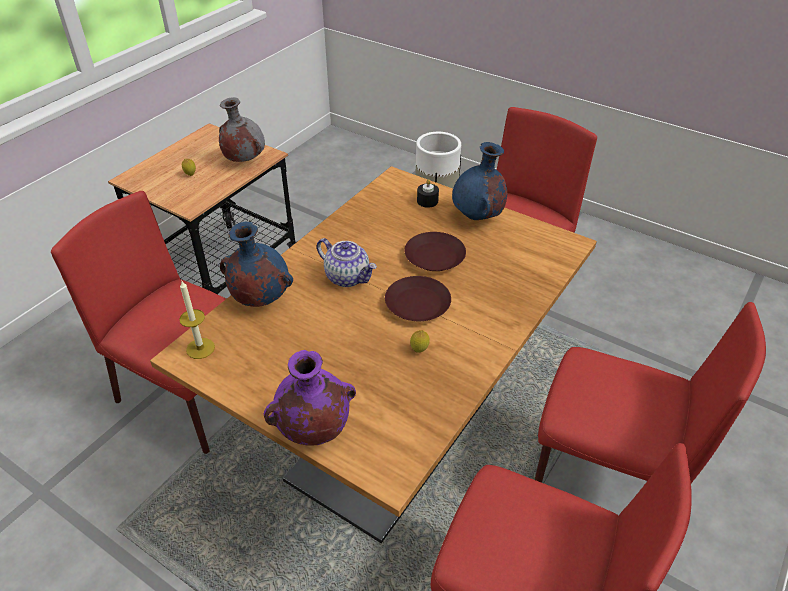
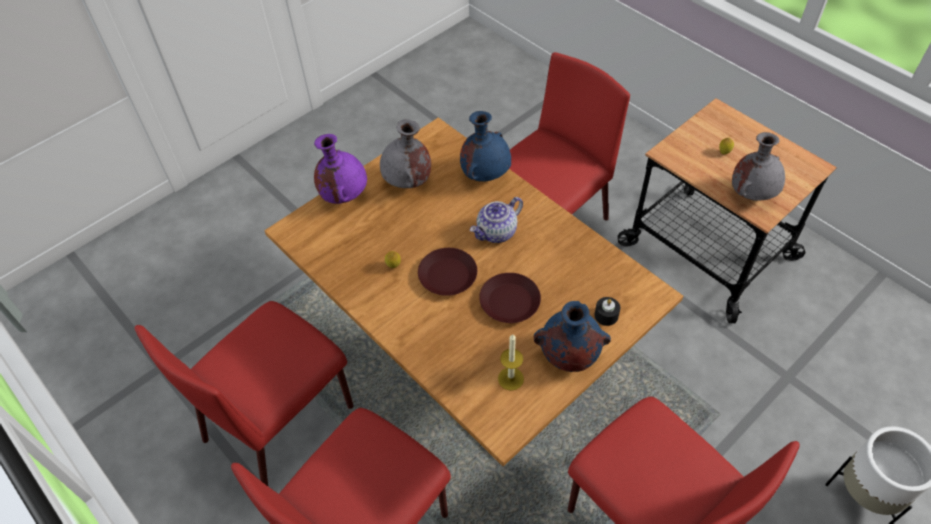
camera: 105 degrees right, 10 degrees up
(200, 348) = (440, 141): candle -> candle (510, 378)
(280, 365) = (408, 182): none -> grey vase

